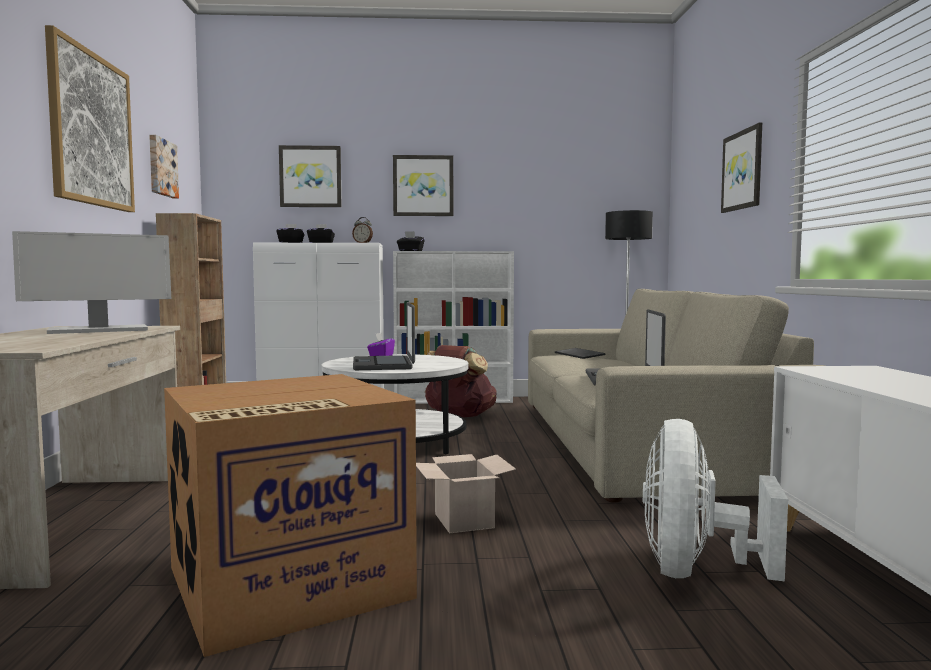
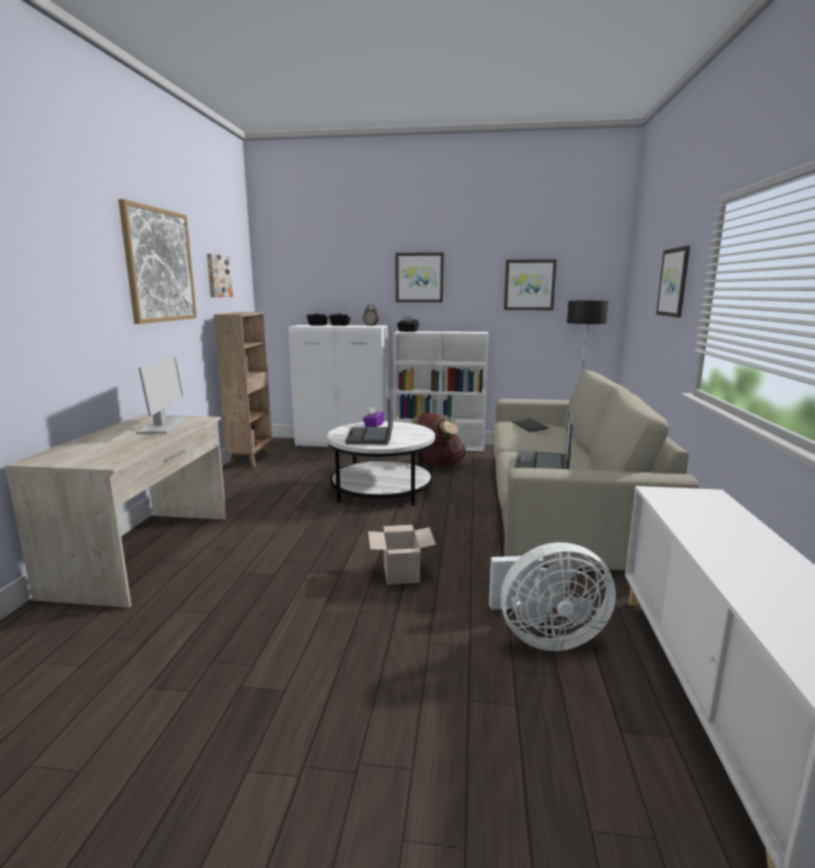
camera: 10 degrees right, 10 degrees up
(97, 330) = (163, 426): monitor -> monitor turned 75 degrees counterclockwise
(285, 584) = (267, 620): cardboard box -> none
(310, 176) = (332, 271): picture -> picture (529, 285)
(695, 571) = (544, 637): white fan -> white fan turned 120 degrees counterclockwise

